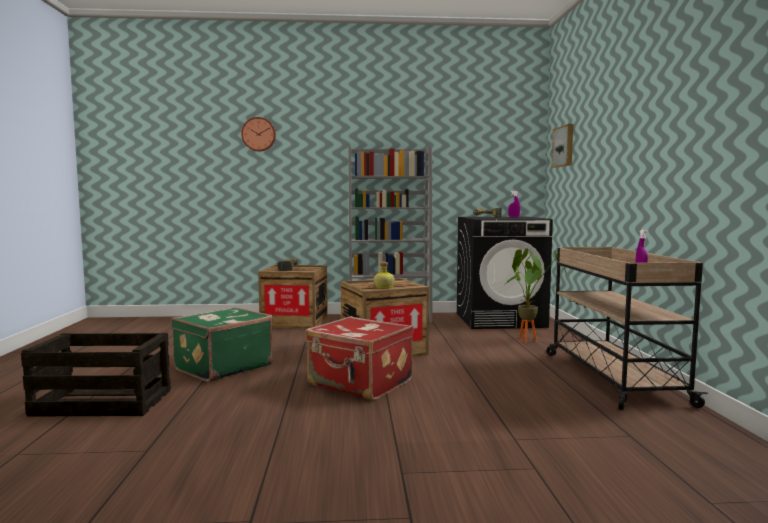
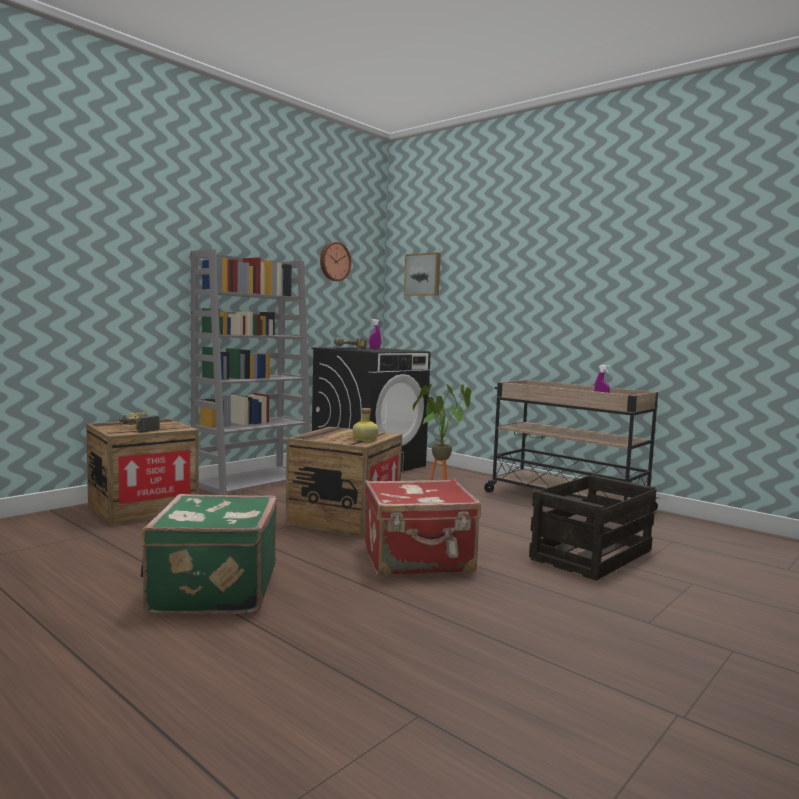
camera: 45 degrees left, 0 degrees up
(104, 402) = (175, 696): crate -> crate (591, 554)
(259, 134) = (55, 211): wall clock -> wall clock (334, 261)

